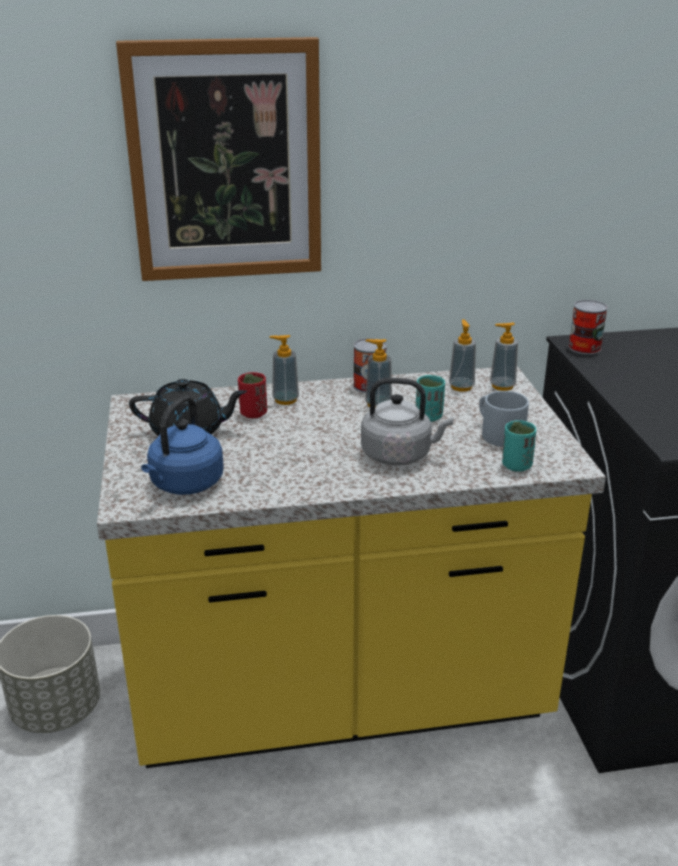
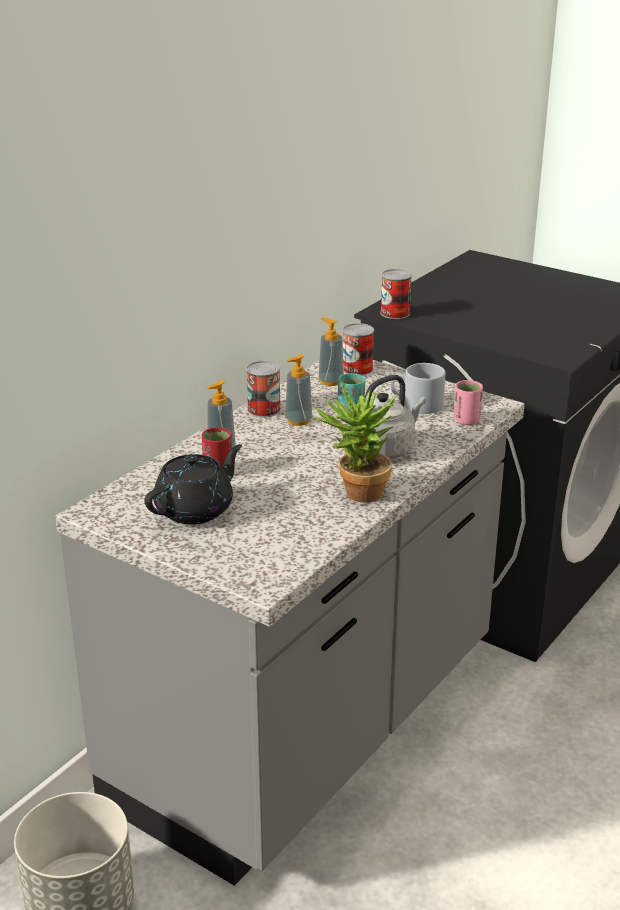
camera: 45 degrees left, 0 degrees up
(184, 485) = (278, 547): blue kettle -> none
(225, 163) = (129, 221): picture -> none
(311, 477) = (356, 494): none -> potted plant
(339, 696) = (310, 728): yellow counter -> grey counter
(502, 386) = (357, 369): soap dispenser -> can
(516, 465) = (466, 420): turquoise cup -> pink cup

